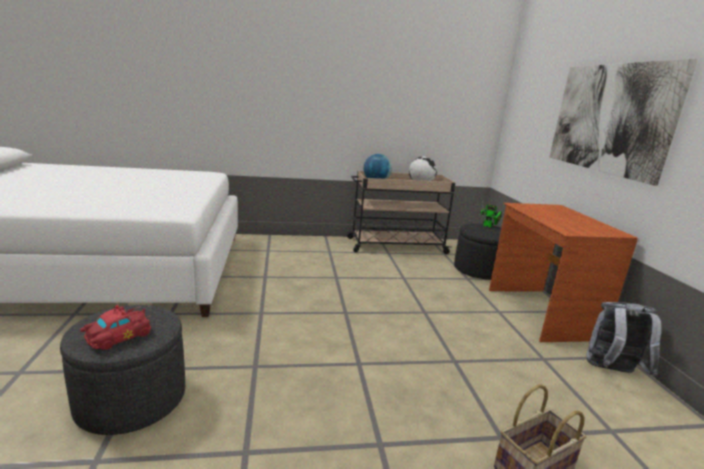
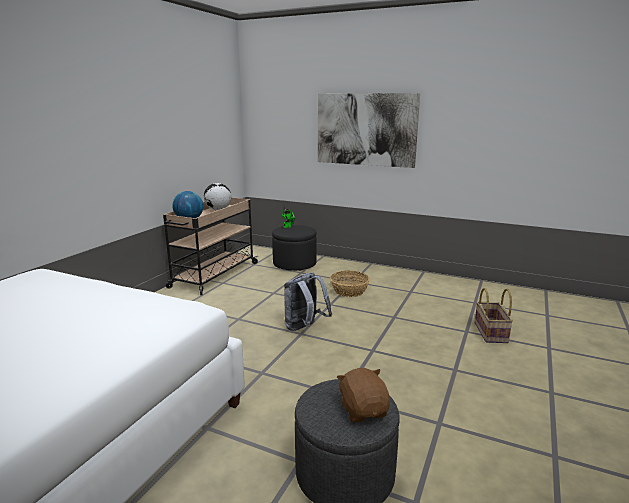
camera: 55 degrees left, 0 degrees up
(117, 337) = (363, 410): red toy car -> brown plush toy
(471, 315) = (349, 291): none -> basket
(539, 313) = (365, 271): brown desk -> none
(611, 371) = (433, 280): grey backpack -> grey backpack (304, 328)

